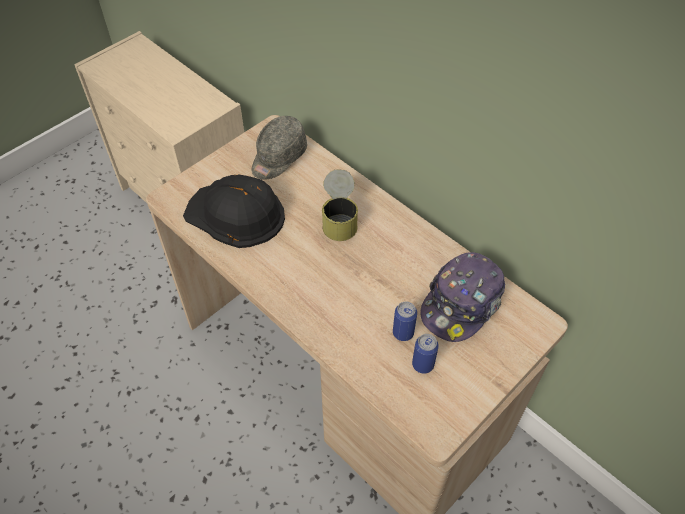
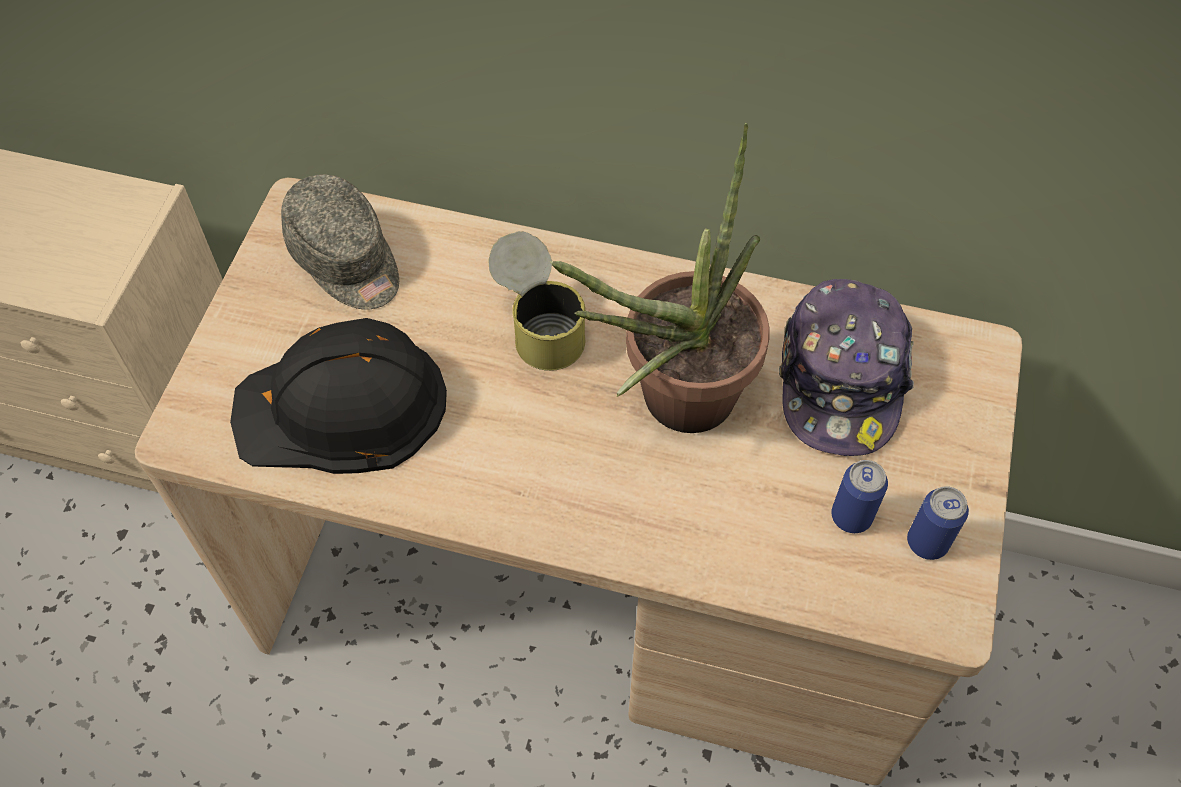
camera: 30 degrees left, 5 degrees up
(278, 158) = (346, 260): grey cap -> grey cap turned 45 degrees counterclockwise
(374, 278) = (672, 406): none -> potted plant
(403, 333) = (783, 478): can -> can (927, 542)

